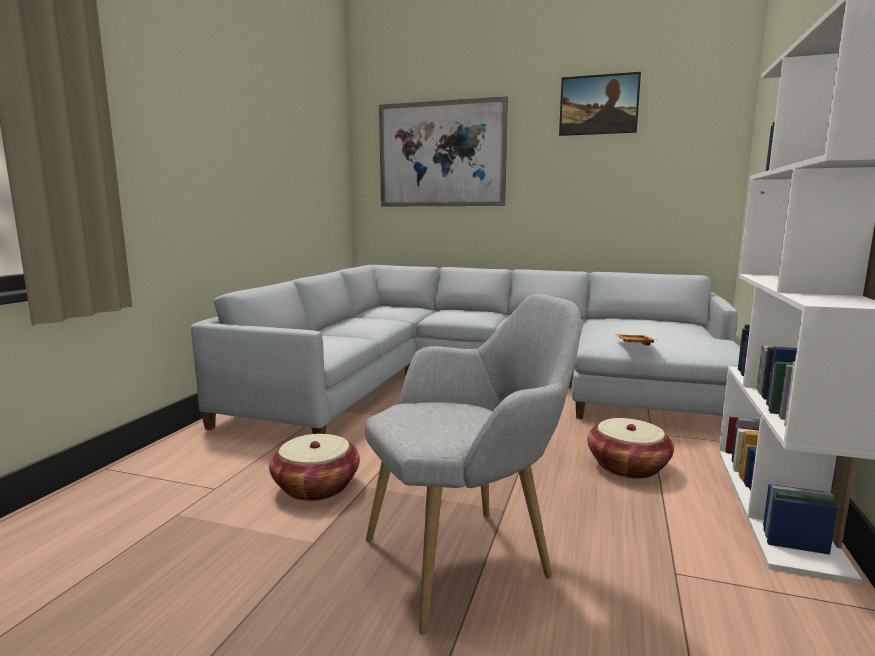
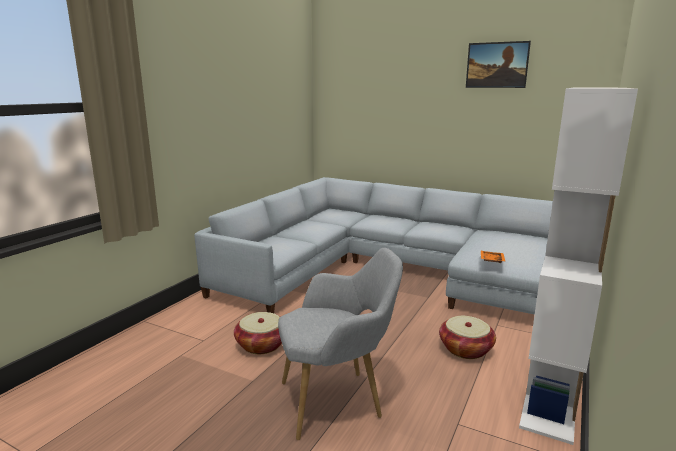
camera: 10 degrees right, 5 degrees up
(441, 154) = (378, 97): picture -> none

